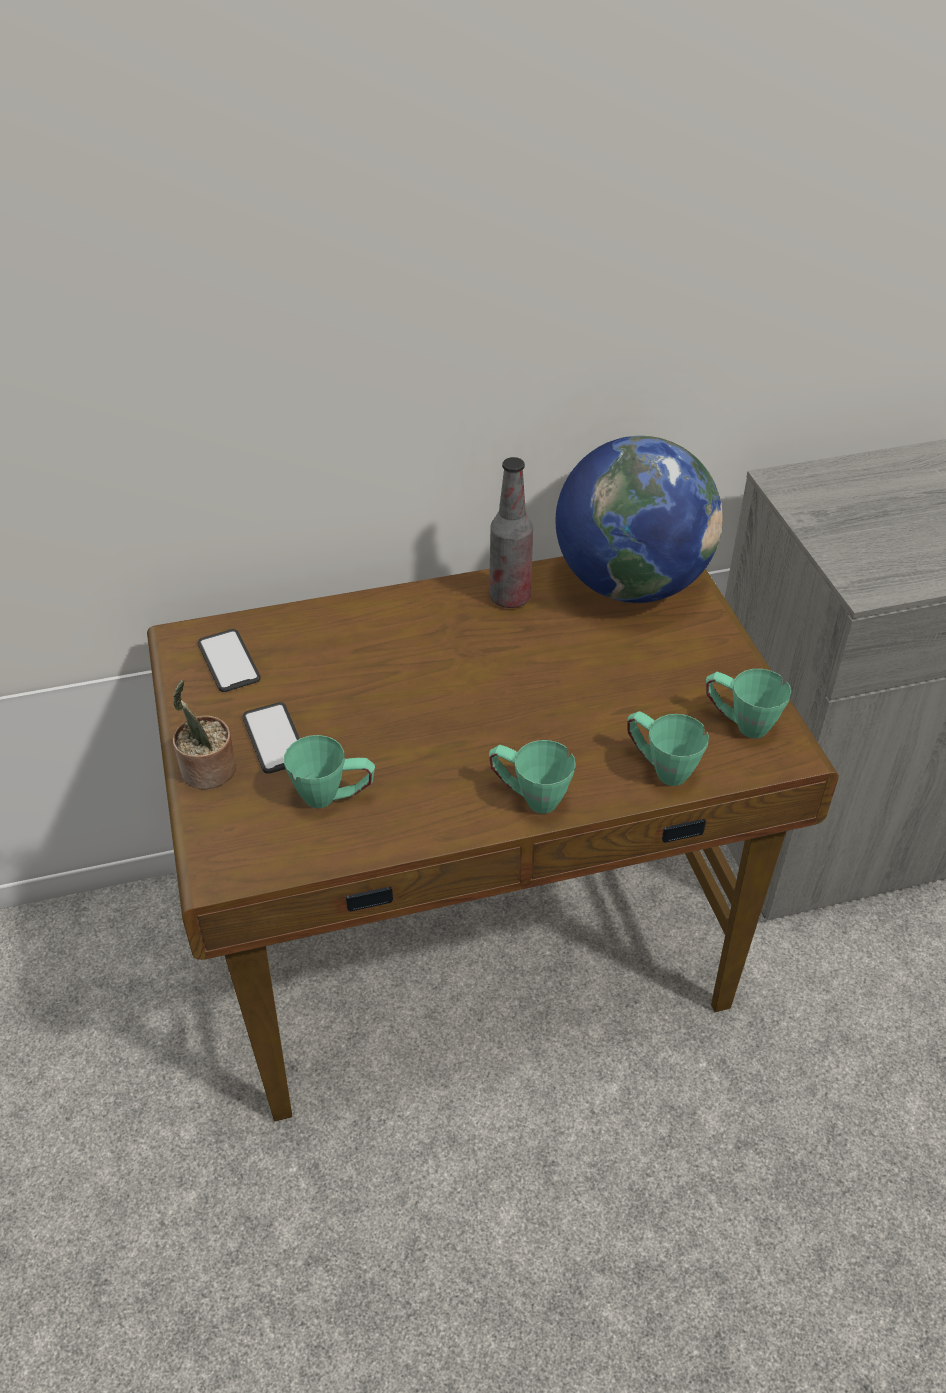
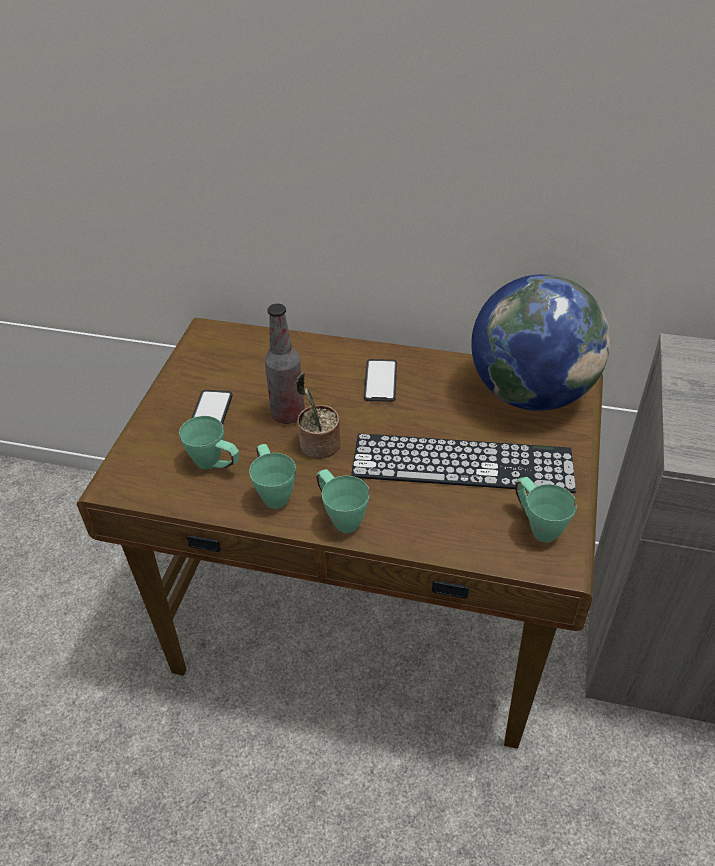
camera: 30 degrees right, 0 degrees up
(208, 772) = (156, 420): potted plant -> potted plant (318, 446)
(229, 661) = (221, 355): phone -> phone (380, 381)
(509, 597) = (434, 374): bottle -> bottle (288, 414)
(616, 687) = (462, 463): none -> keyboard
(660, 768) = (450, 534): green mug -> green mug (273, 492)

